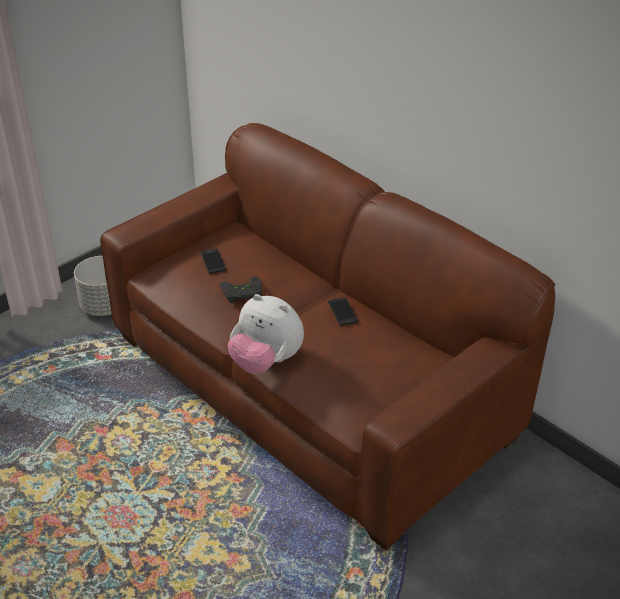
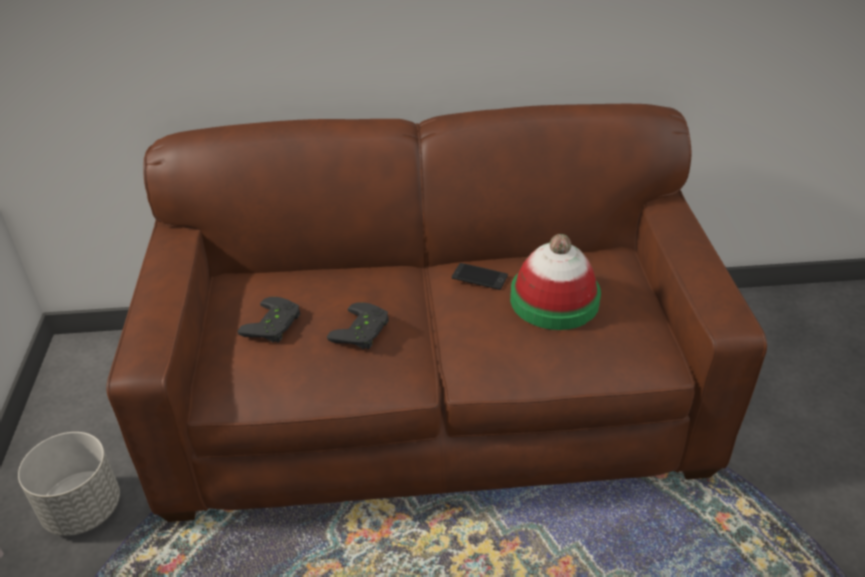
camera: 50 degrees left, 0 degrees up
(213, 261) = (274, 325): phone -> black game controller
(266, 361) = (493, 376): plush toy -> none
(355, 351) = (554, 300): none -> hat

